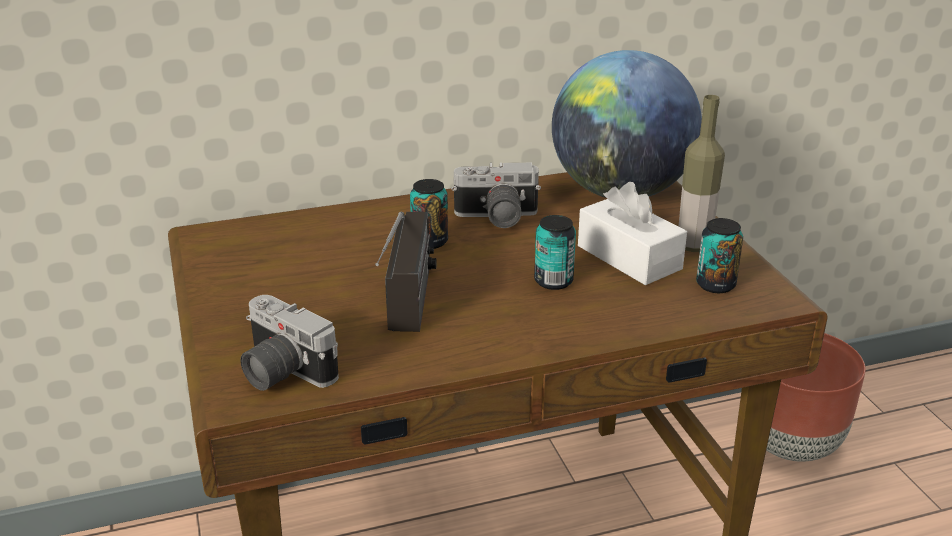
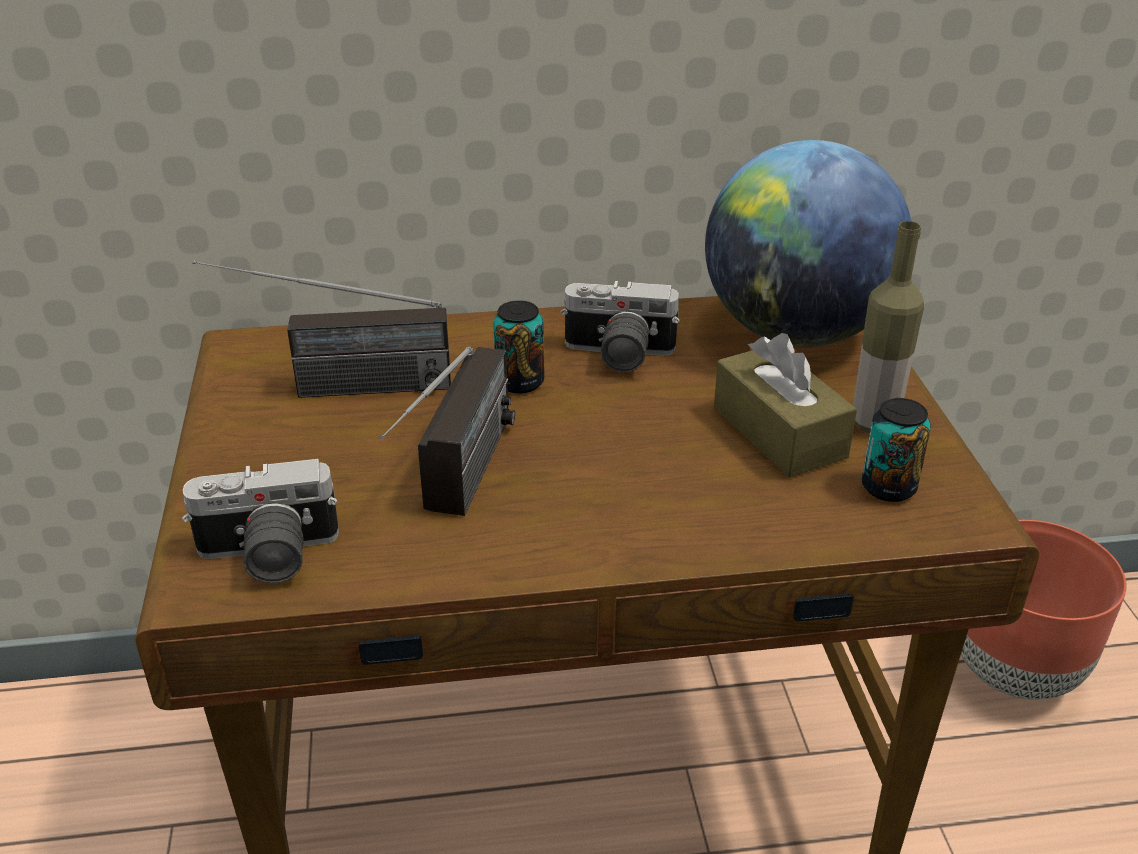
camera: 10 degrees right, 5 degrees up
(280, 372) = (267, 557): camera -> camera turned 60 degrees counterclockwise
(288, 257) = (333, 388): none -> radio
(553, 281) = (665, 458): can -> none
(629, 257) = (779, 432): white tissue box -> brown tissue box

